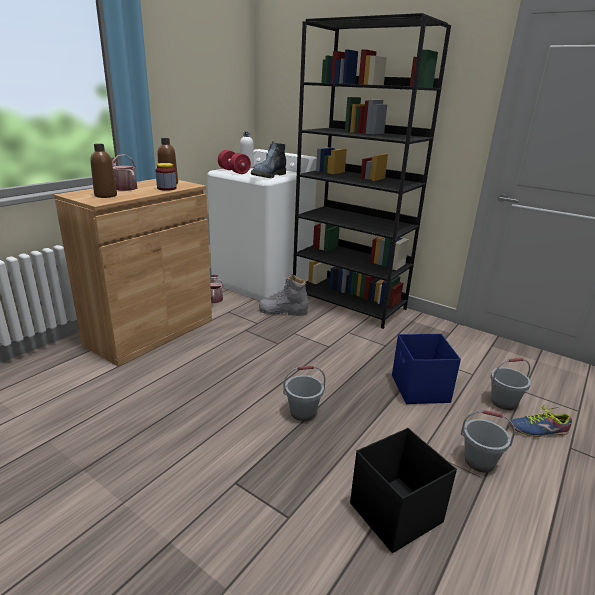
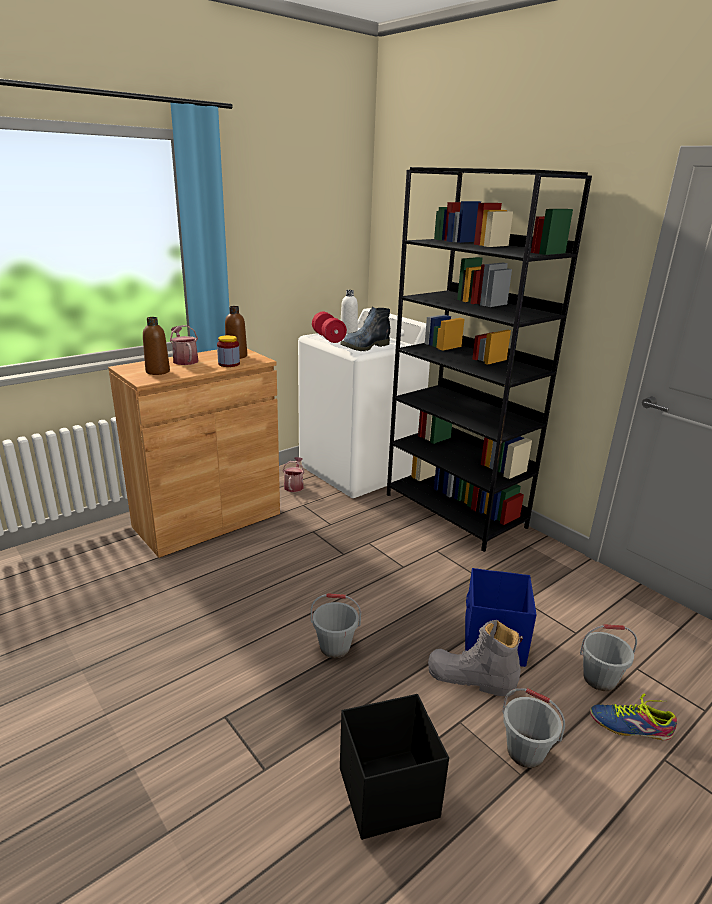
camera: 15 degrees right, 0 degrees up
(283, 311) = (367, 512): grey boot -> grey boot (471, 678)

